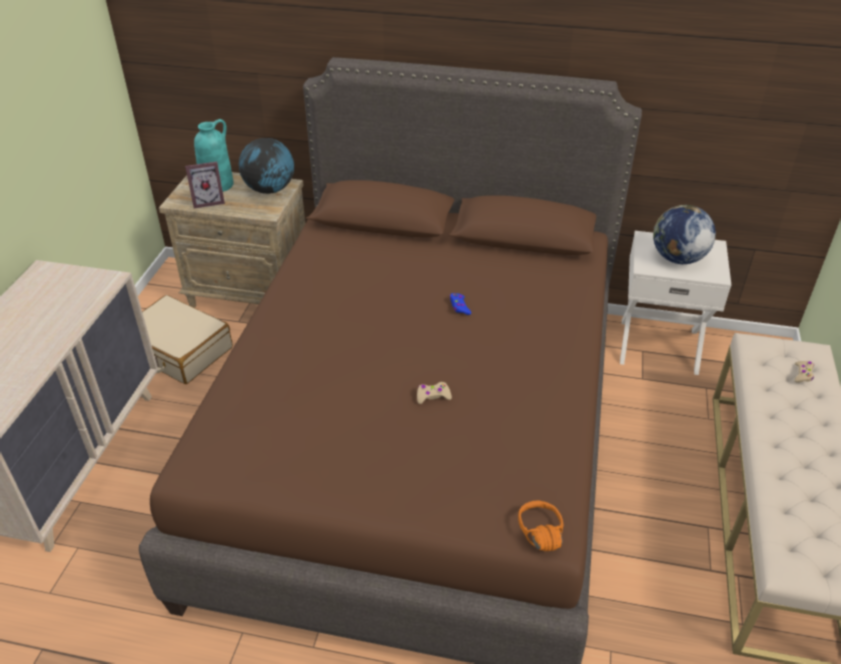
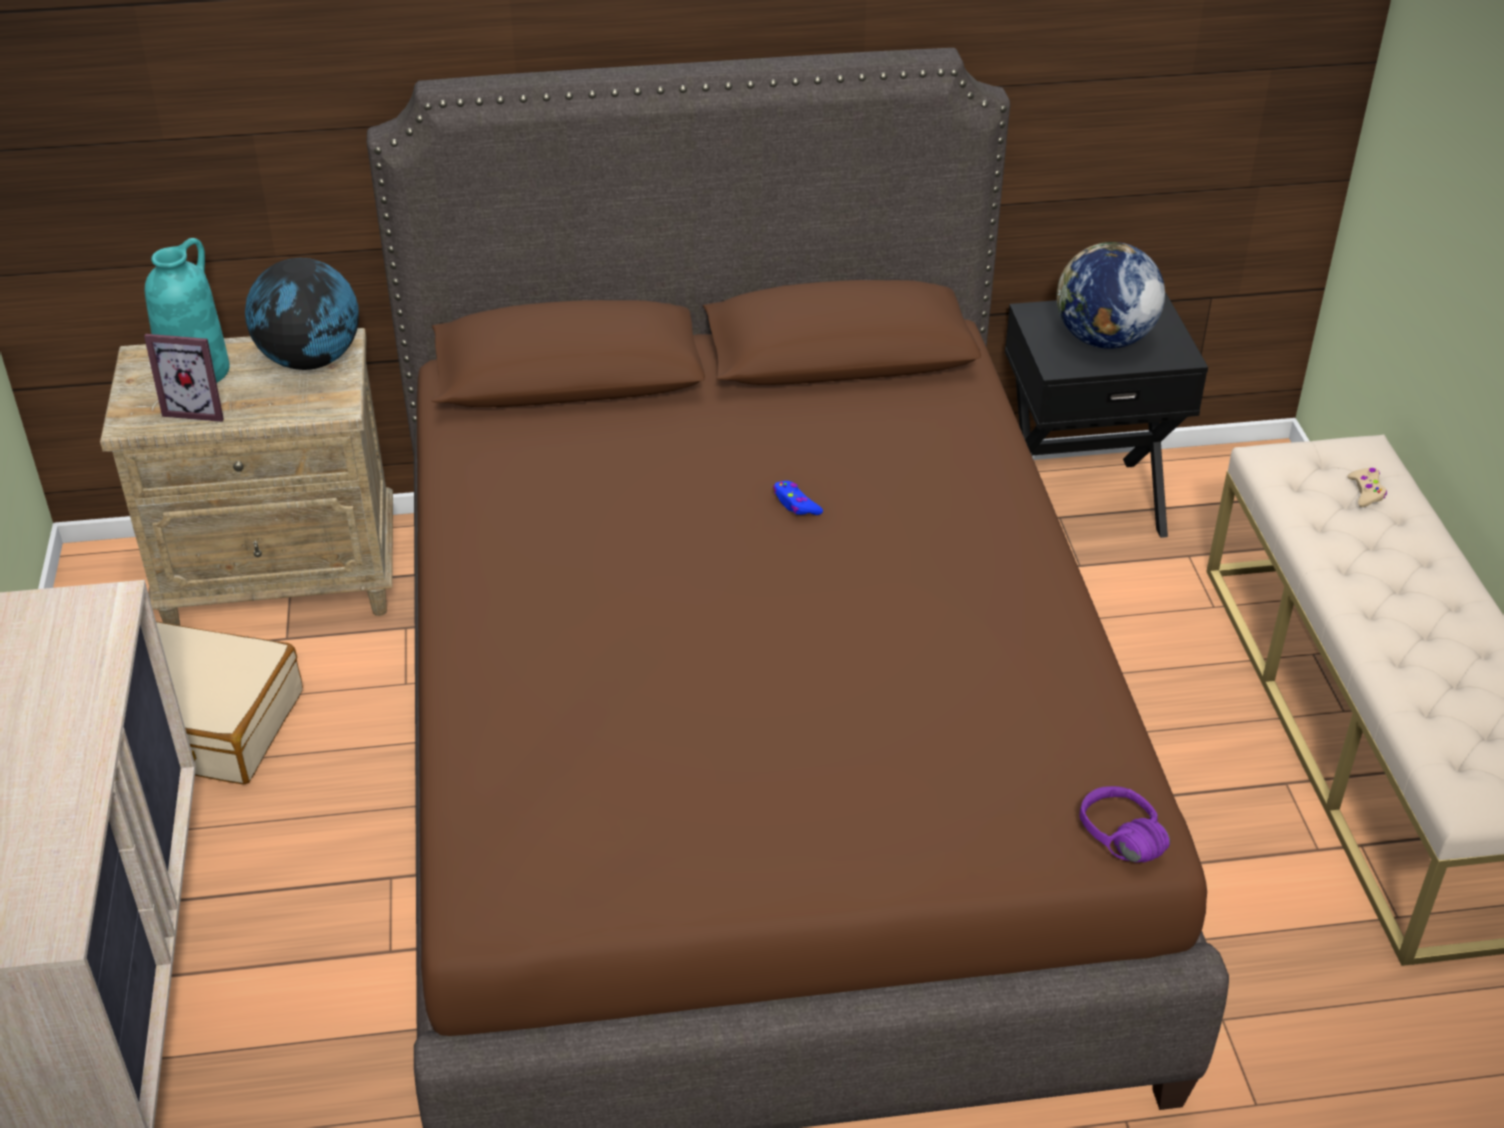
camera: 20 degrees left, 0 degrees up
(208, 201) = (198, 408): picture frame -> picture frame turned 45 degrees clockwise
(433, 396) = (835, 668): beige game controller -> none
(532, 534) = (1111, 844): orange headphones -> purple headphones
(658, 345) = (1081, 501): white nightstand -> black nightstand

